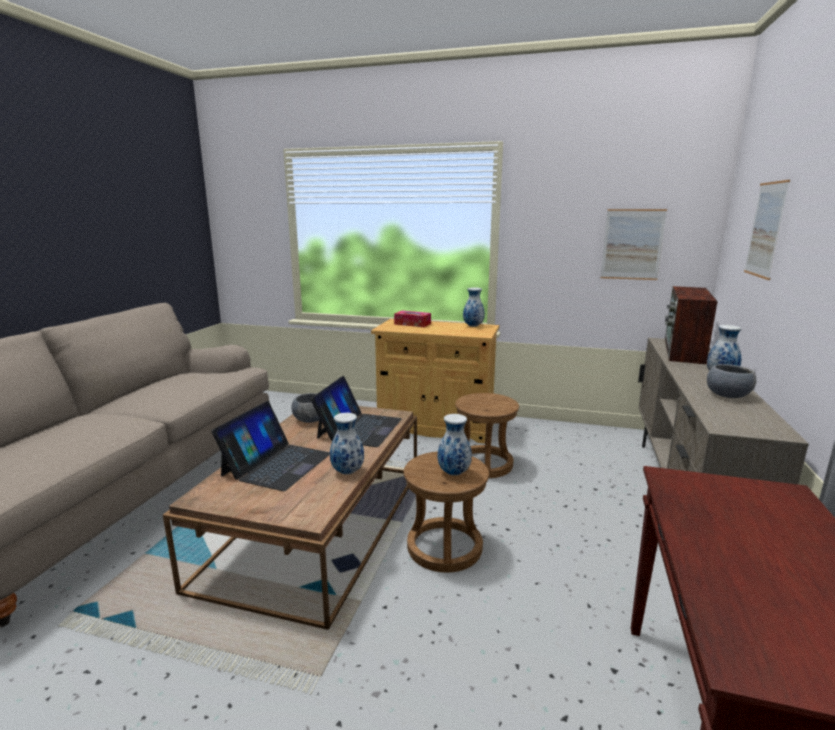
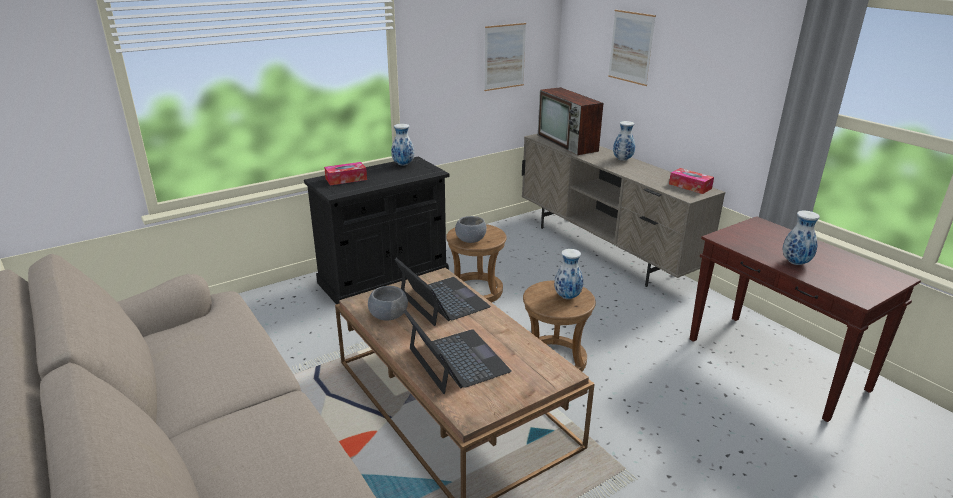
camera: 50 degrees left, 10 degrees up
(348, 472) = (514, 334): vase -> vase (795, 262)
(435, 426) = (384, 279): beige cabinet -> black cabinet
(727, 395) = (650, 173): grey bowl -> grey bowl (470, 240)
(757, 421) = (690, 186): none -> tissue box

